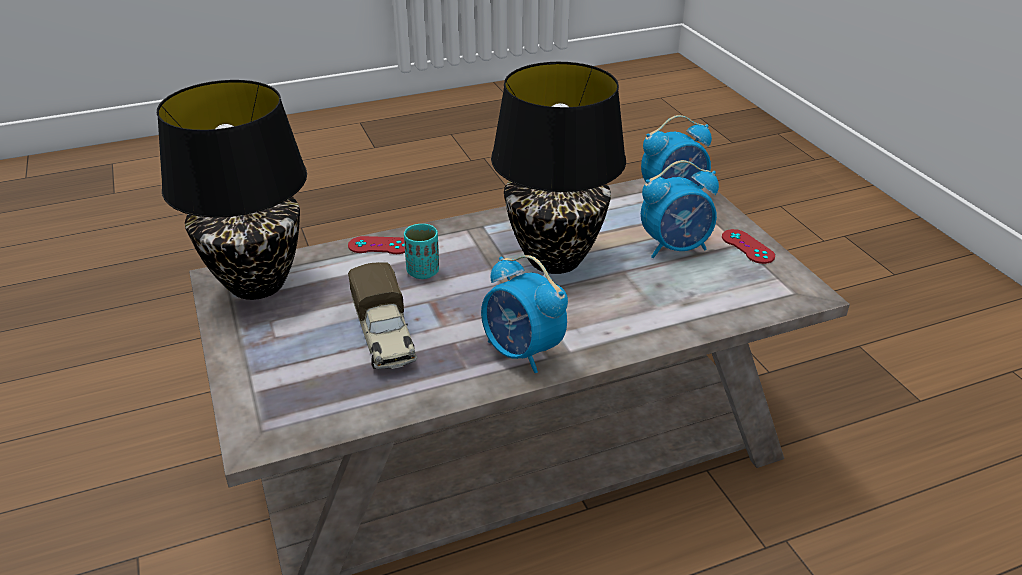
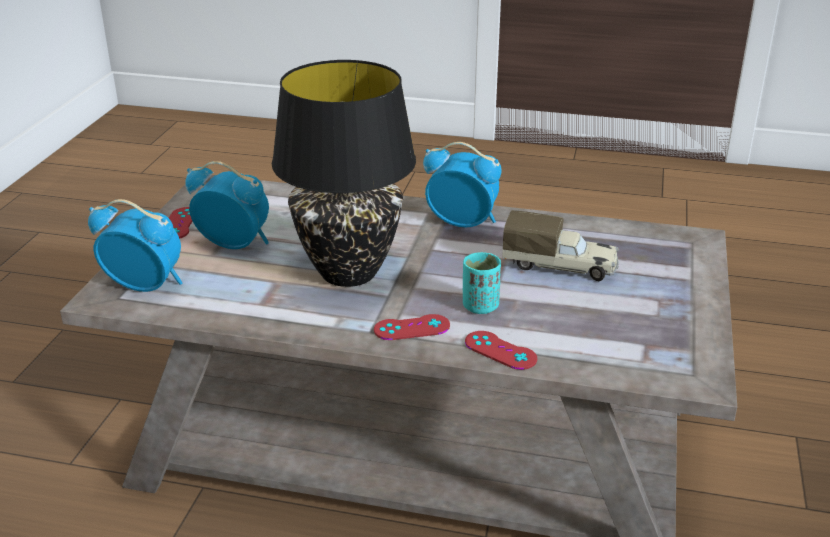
camera: 145 degrees left, 5 degrees down
(256, 285) = (661, 356): black table lamp -> none
(385, 337) = (560, 266): toy truck -> toy truck turned 90 degrees clockwise
(457, 238) = (412, 328): none -> red game controller
(522, 352) = (462, 222): alarm clock -> alarm clock turned 60 degrees counterclockwise

